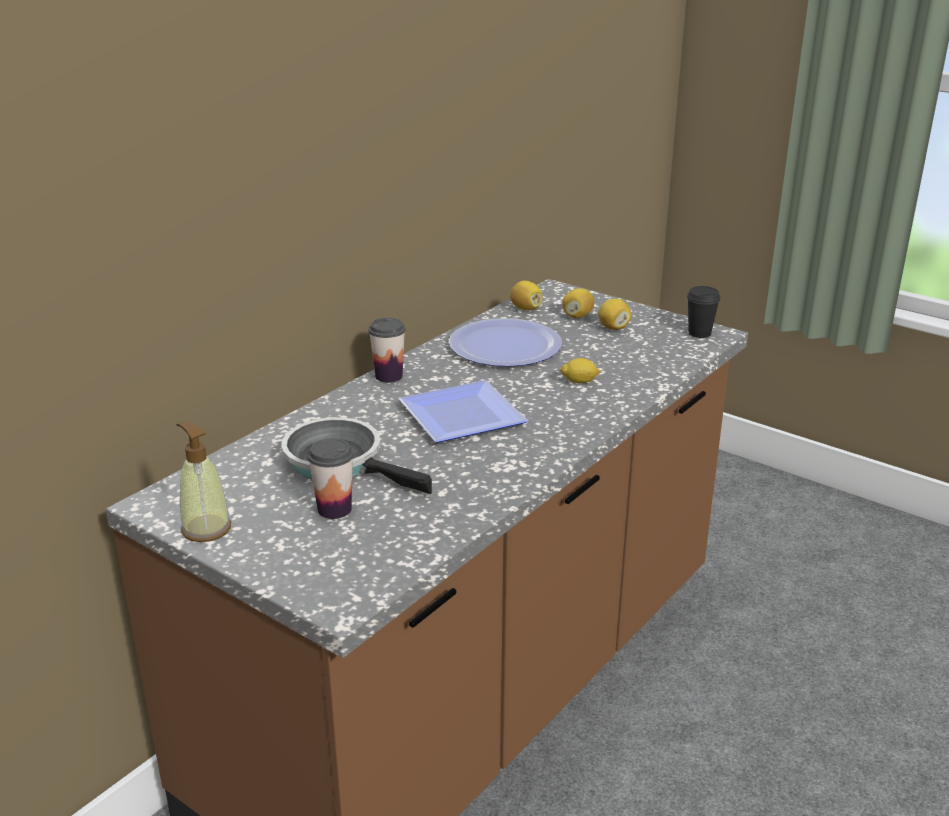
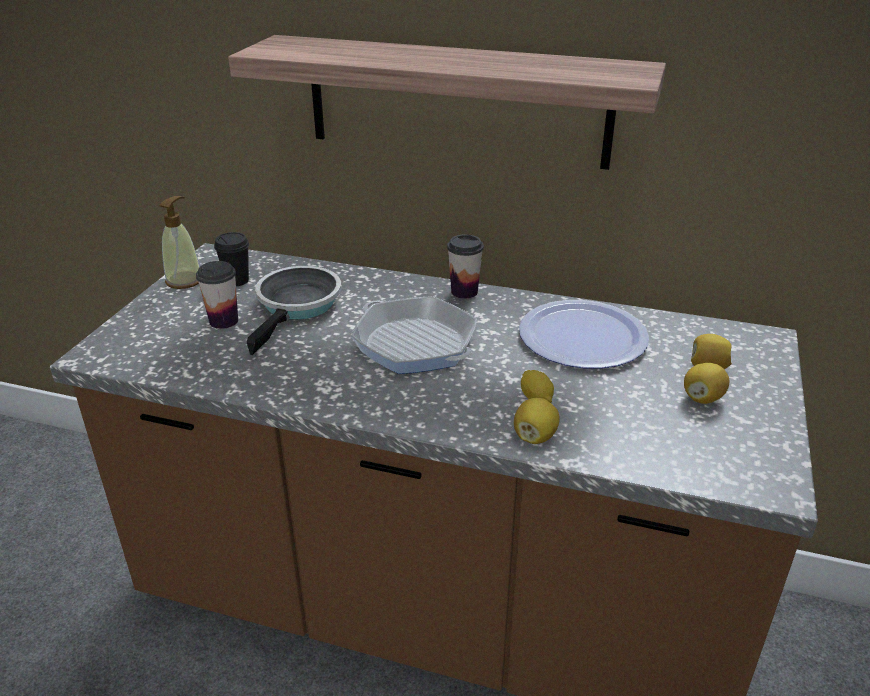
camera: 70 degrees right, 5 degrees up
(335, 197) = (457, 101): none -> shelf
(464, 414) = (415, 344): plate -> frying pan
(526, 309) = (690, 331): lemon -> lemon (535, 436)
(699, 333) = (760, 472): black cup -> black cup (237, 281)

